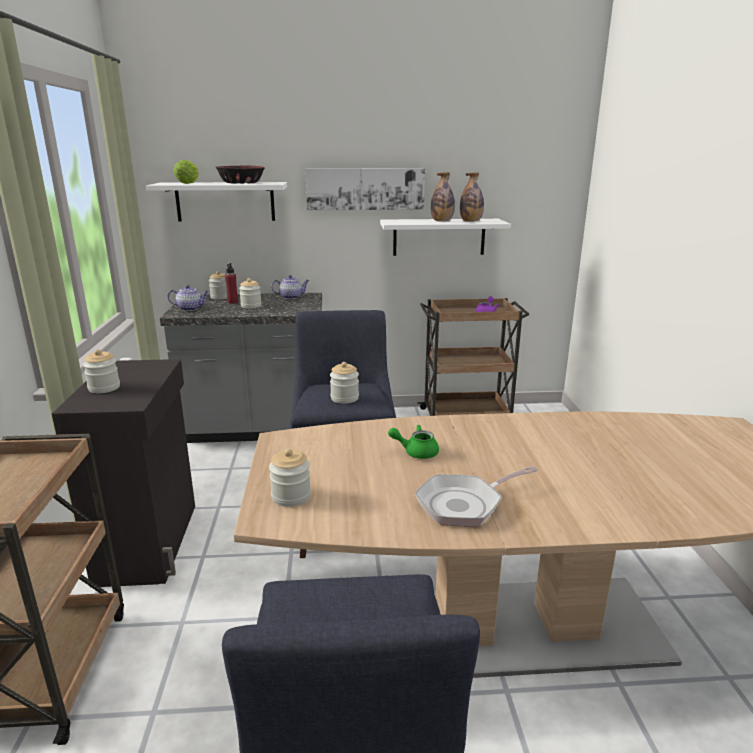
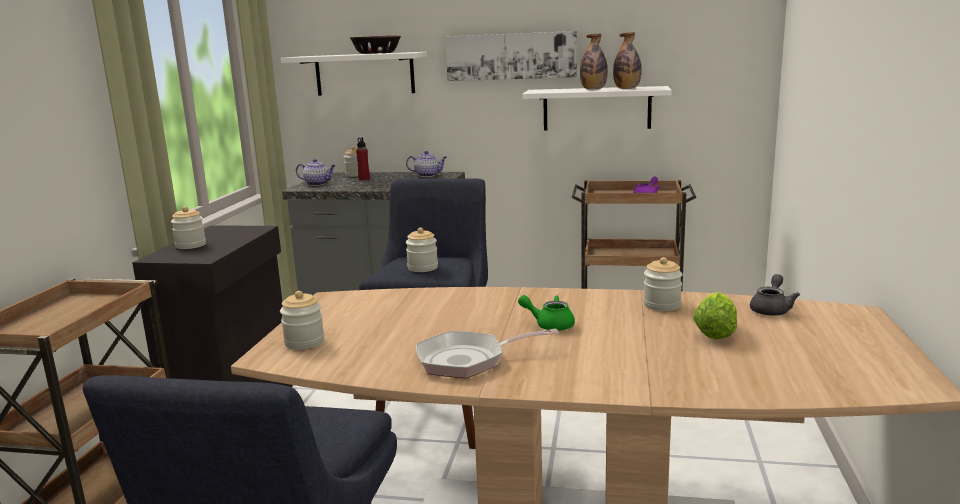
camera: 15 degrees right, 5 degrees down
(189, 183) = (325, 55): lettuce -> lettuce (715, 332)
(251, 306) = (379, 182): jar -> jar (662, 305)
(416, 452) = (457, 316): green teapot -> green teapot (549, 325)
(668, 426) = (771, 309): none -> grey teapot

